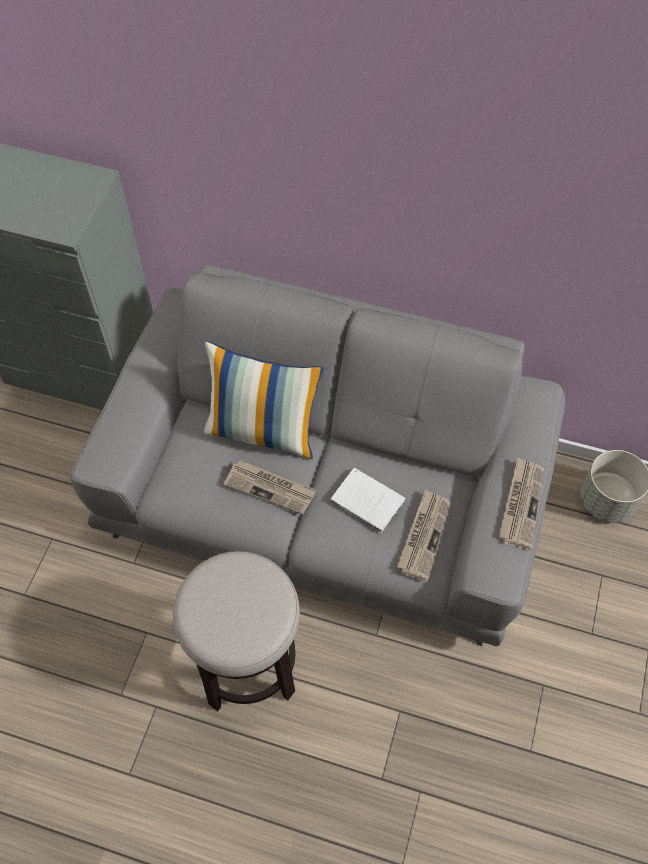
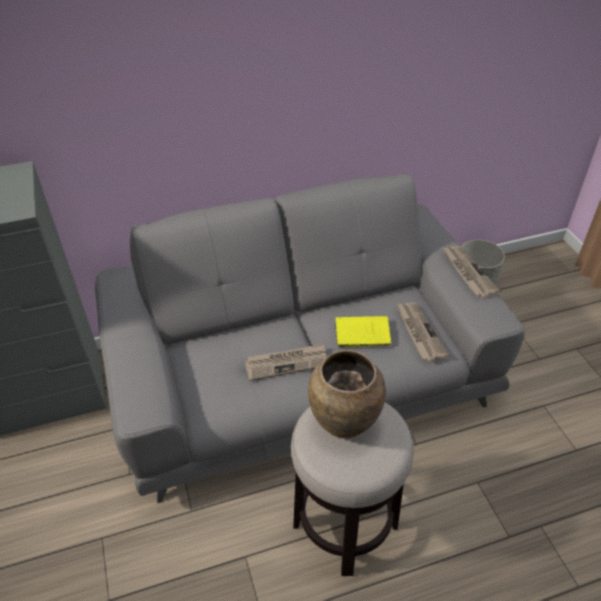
camera: 35 degrees left, 15 degrees down
(236, 588) = (343, 423): none -> brown vase
(263, 430) = (247, 331): pillow -> none
(365, 500) = (360, 333): white book -> yellow book

